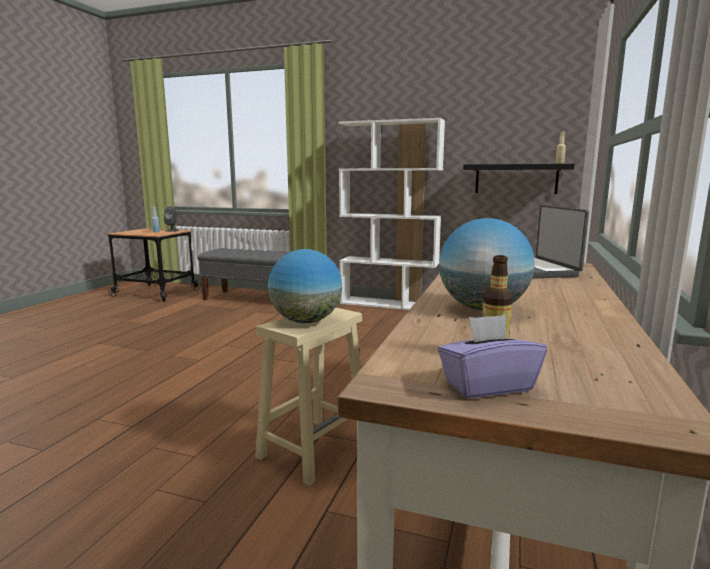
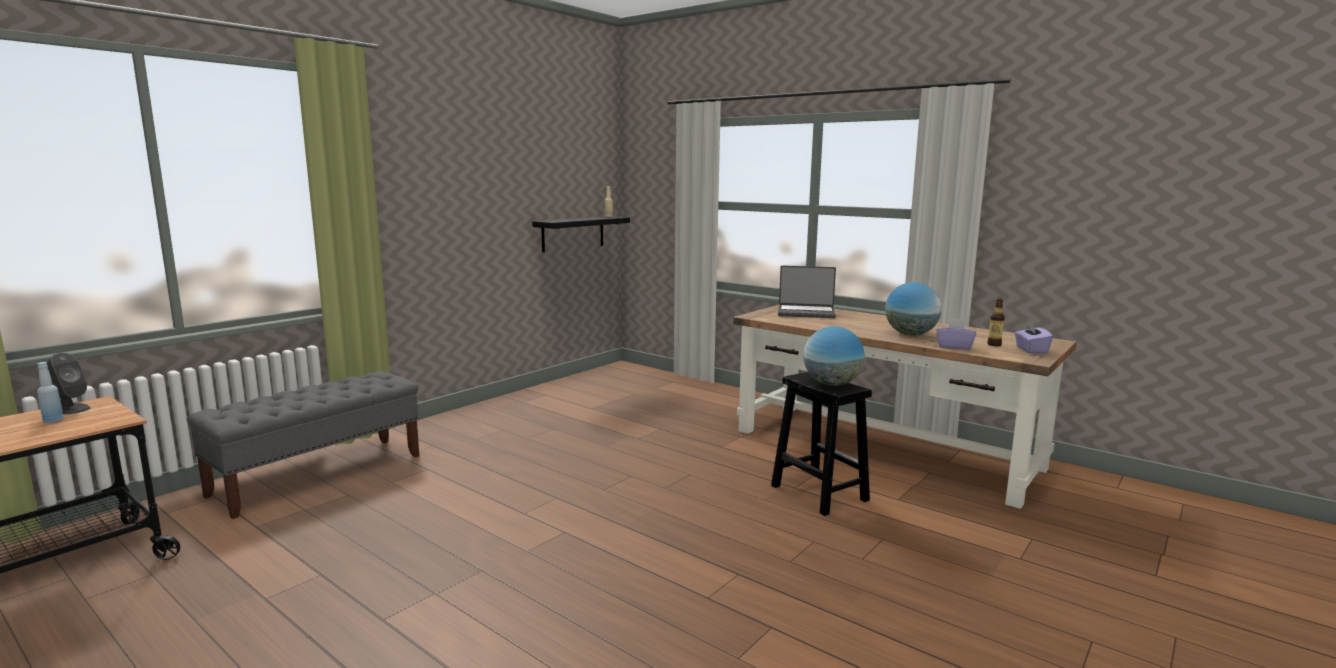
camera: 70 degrees left, 0 degrees up
(315, 448) = (817, 492): beige stool -> black stool
(389, 304) = (482, 408): white bookcase -> none
(428, 330) = (954, 347): none -> purple tissue box

